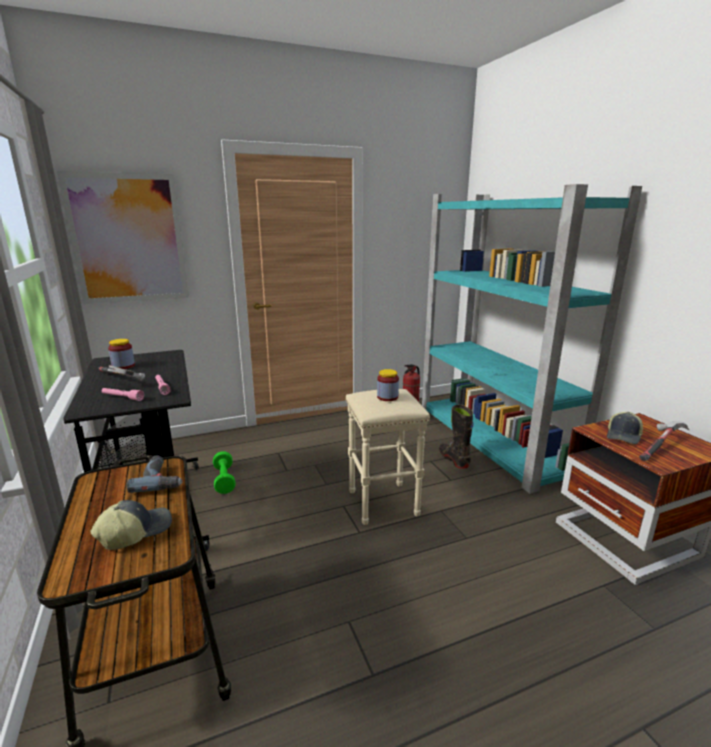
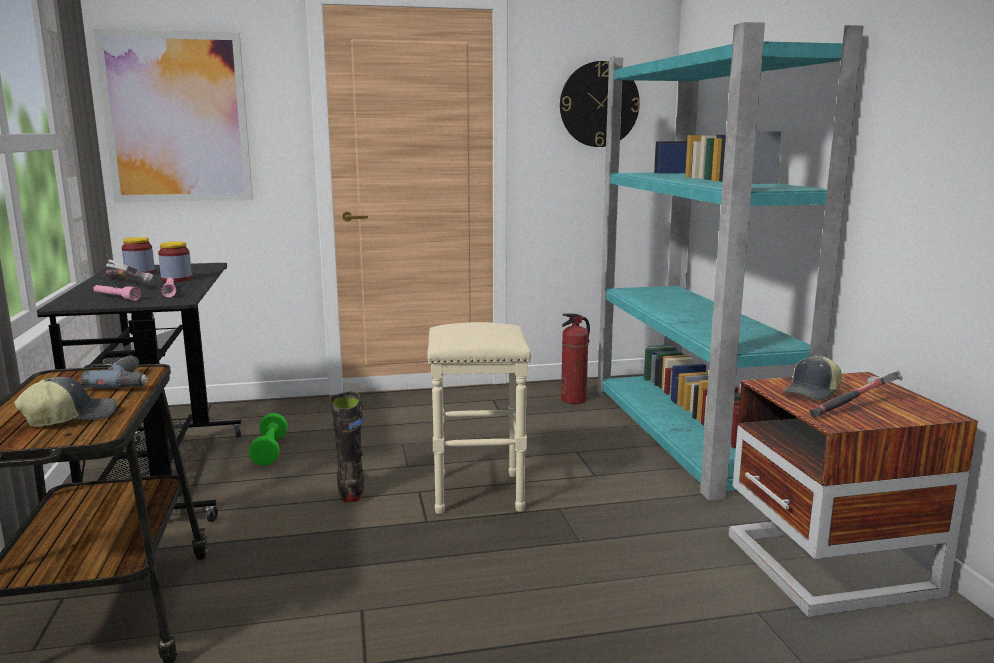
camera: 10 degrees right, 5 degrees down
(387, 397) = (478, 328): jar -> jar (176, 279)
(419, 223) = (599, 104): none -> wall clock
(454, 459) = (613, 452): black boot -> black boot (350, 489)

